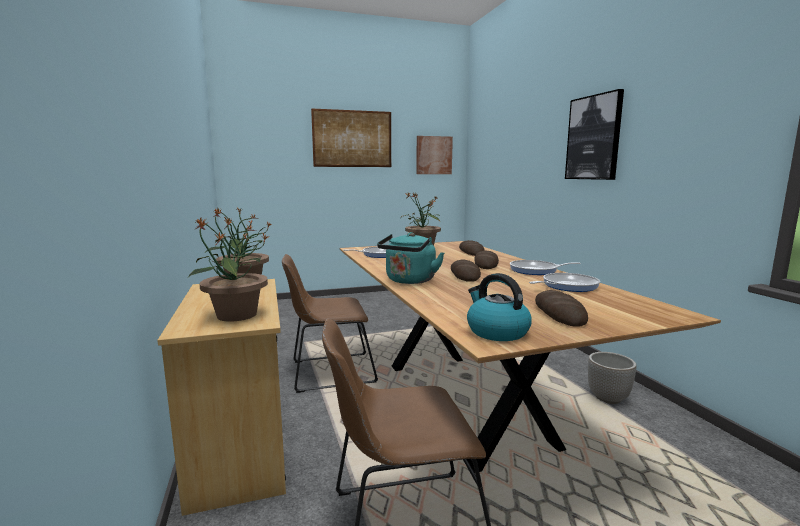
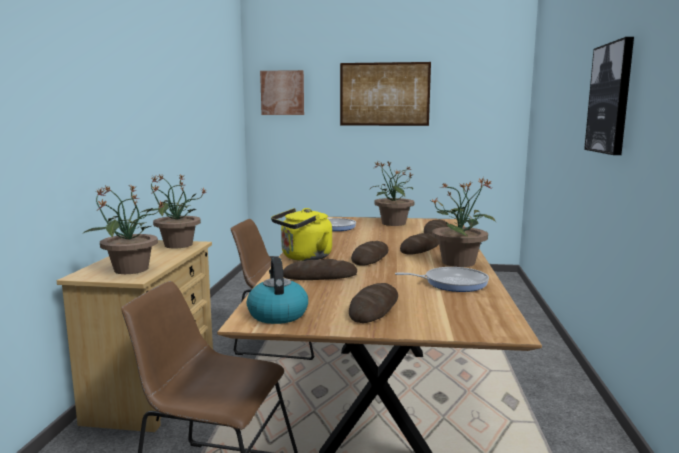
camera: 25 degrees right, 0 degrees up
(409, 281) = (304, 257): turquoise kettle -> yellow kettle
(433, 155) = (484, 111): picture -> picture (282, 93)
(458, 294) = (320, 276): none -> bread
(536, 270) = (459, 262): frying pan -> potted plant
(608, 398) = (555, 434): planter -> none

